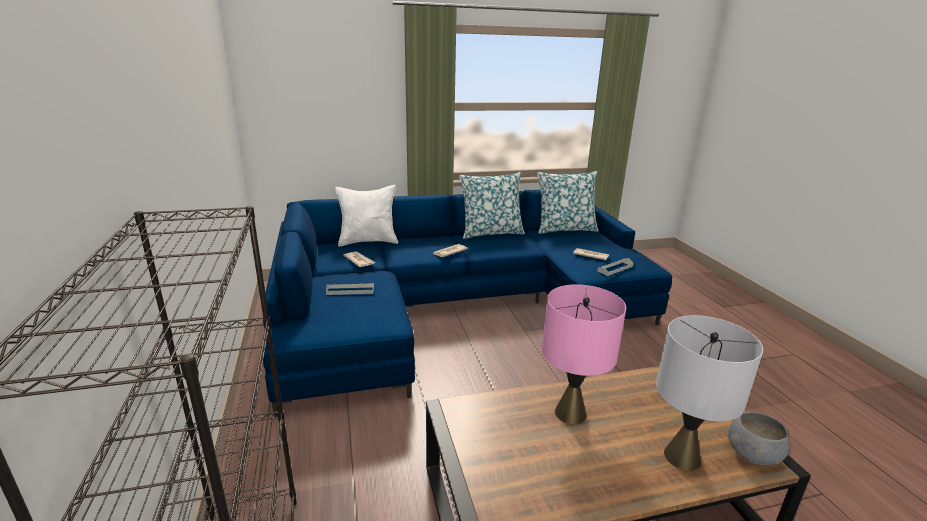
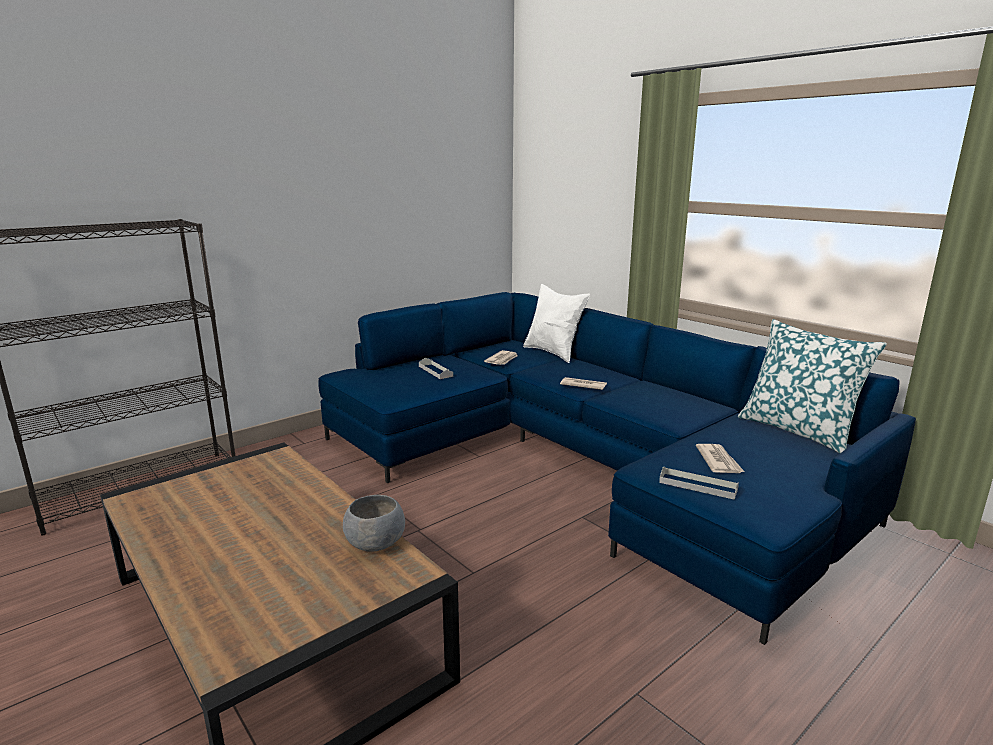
camera: 65 degrees right, 5 degrees down
(490, 233) = (683, 392): pillow -> none
(570, 413) = (289, 509): pink table lamp -> none
(682, 457) = (226, 588): grey table lamp -> none
(752, 453) = (244, 648): grey bowl -> grey bowl (376, 543)

